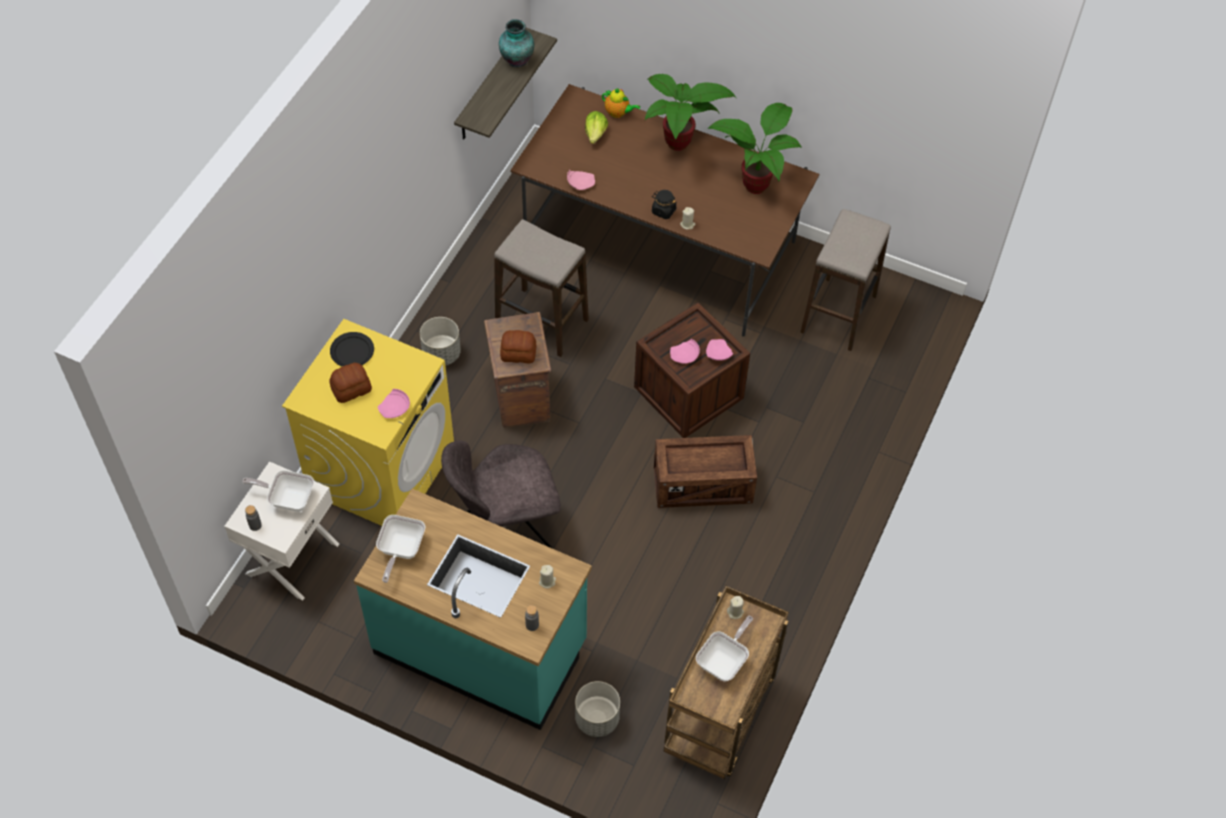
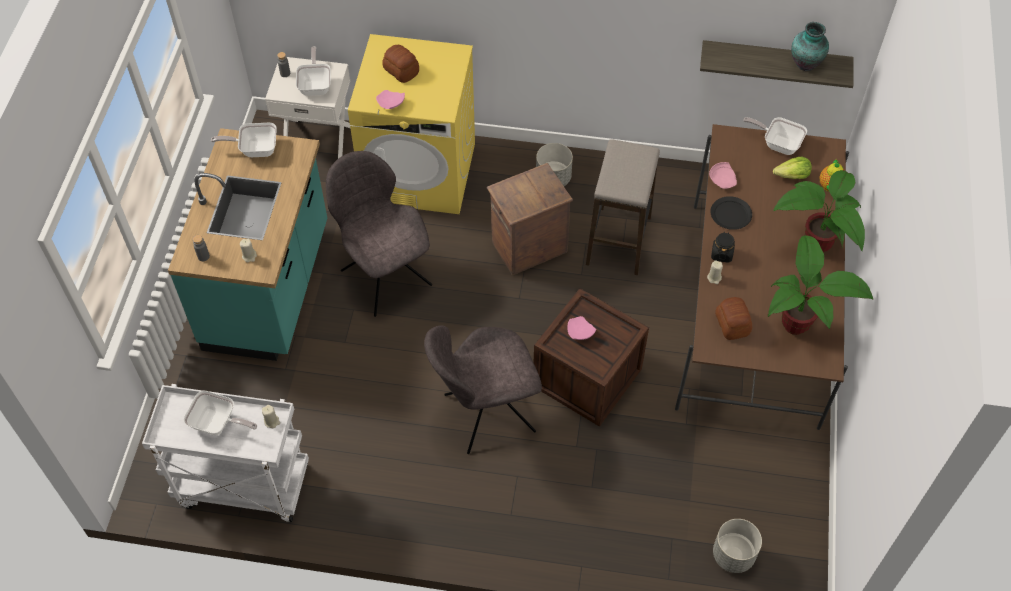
camera: 75 degrees right, 0 degrees up
(352, 351) = (440, 60): black plate -> black plate (730, 214)
(518, 354) = (518, 196): bread -> bread (731, 324)
(554, 131) = (778, 143): none -> frying pan
(597, 719) = (220, 389): grey planter -> grey planter (733, 555)
(702, 485) = (485, 414): crate -> grey chair
(717, 354) = (593, 360): pink plate -> none
(720, 717) = (241, 486): brown cart -> white cart
(839, 314) = (743, 492): stool -> none

